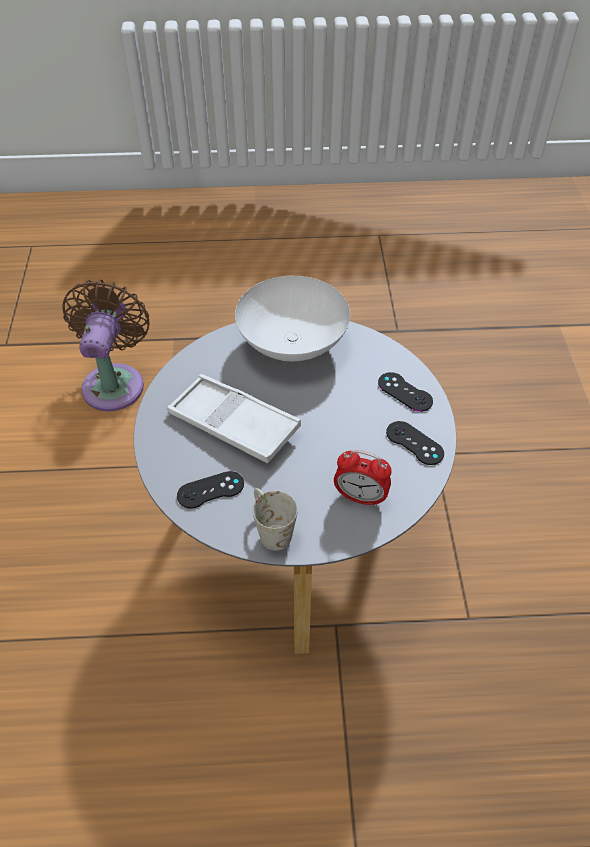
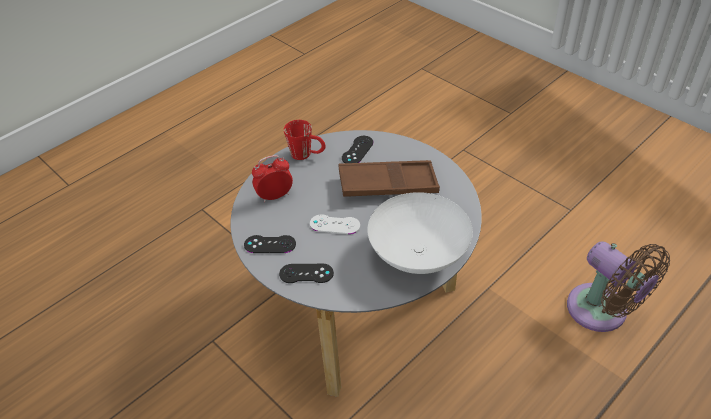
camera: 140 degrees right, 5 degrees down
(233, 424) = (388, 184): white tray -> brown tray
(270, 529) = (307, 154): white mug -> red mug
(332, 419) = (335, 224): none -> white game controller

